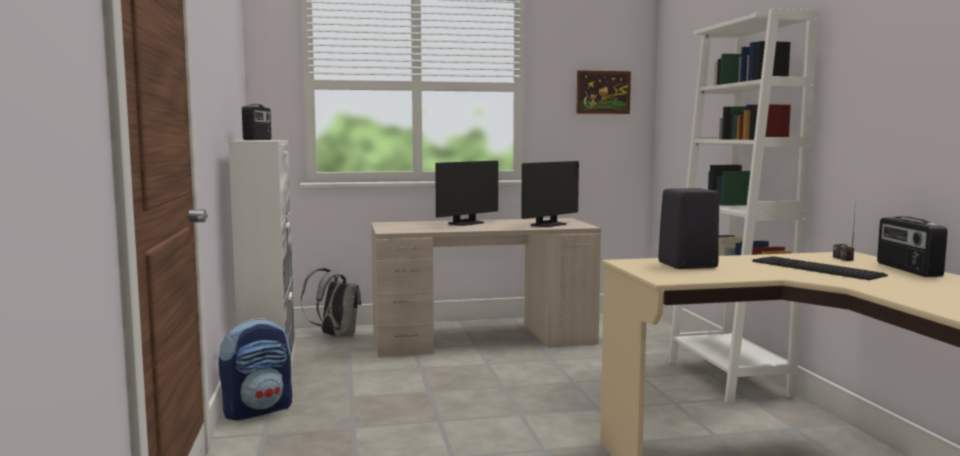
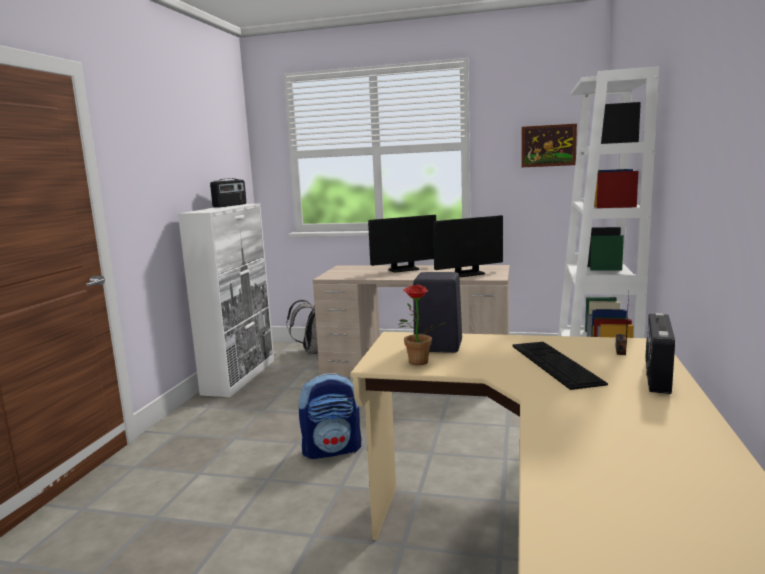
camera: 25 degrees right, 5 degrees up
(258, 410) = (194, 412): backpack -> backpack (332, 450)
(702, 275) = (418, 363): none -> potted plant

